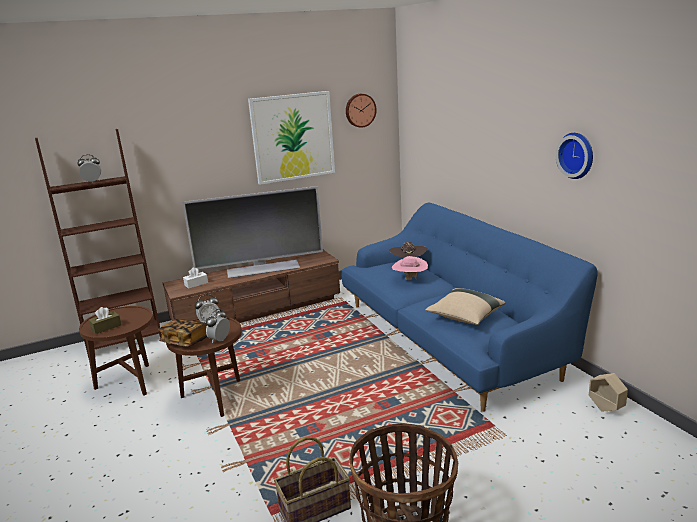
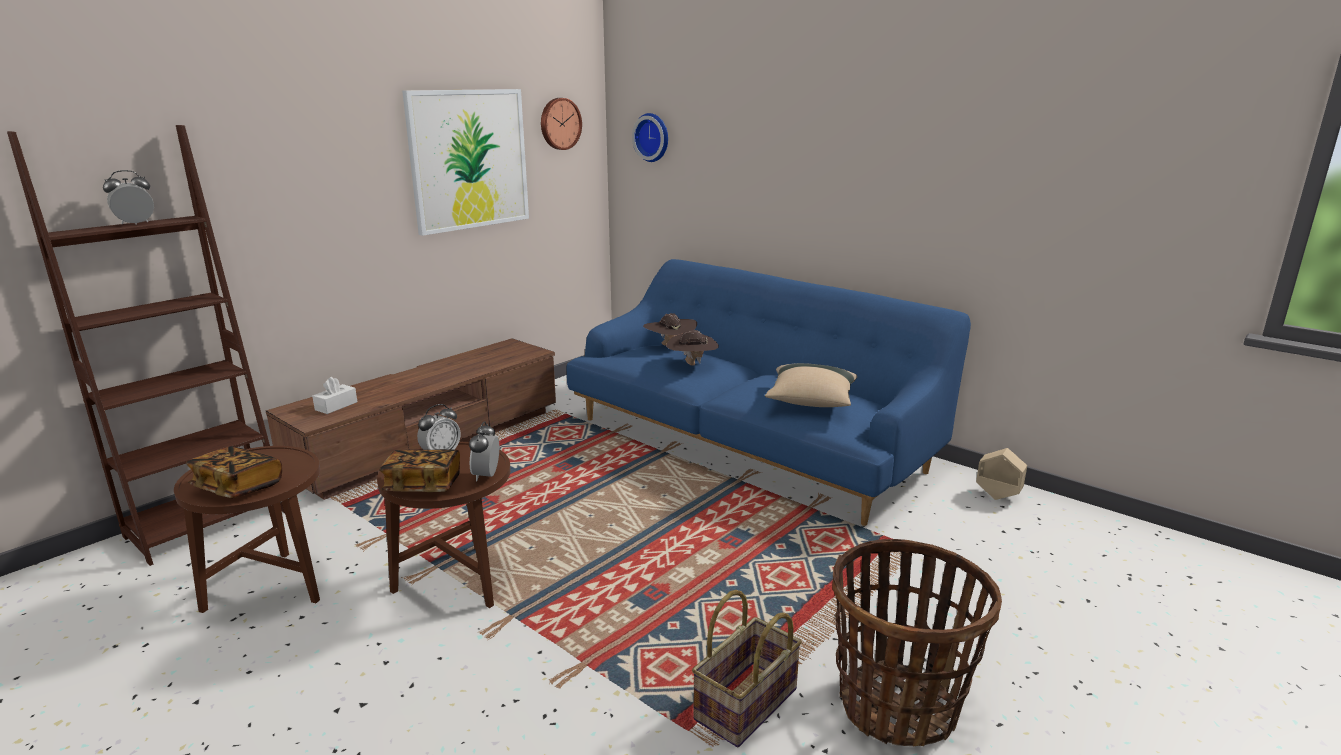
camera: 25 degrees left, 0 degrees up
(106, 327) = (238, 487): brown tissue box -> book
(263, 268) = (439, 373): television -> none
(409, 280) = (692, 365): pink hat -> brown hat
(577, 155) = (936, 172): wall clock -> wall clock (653, 137)

